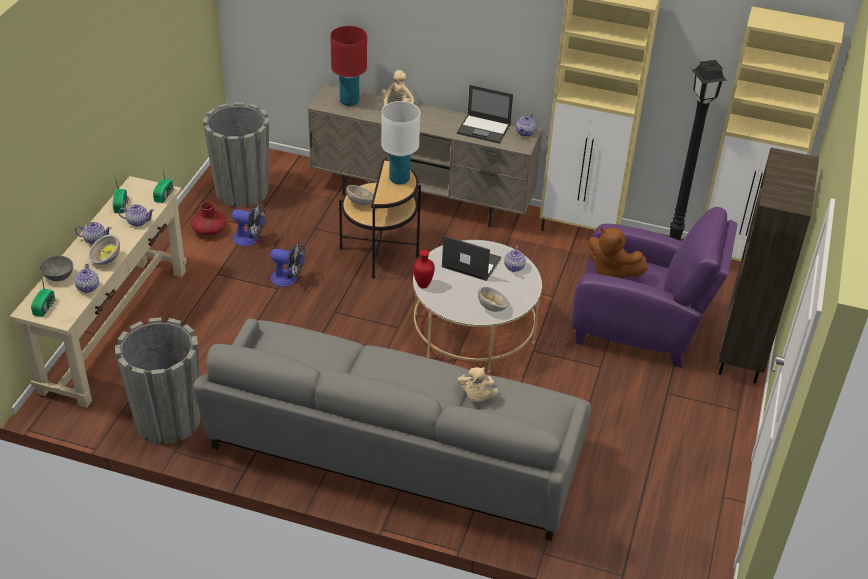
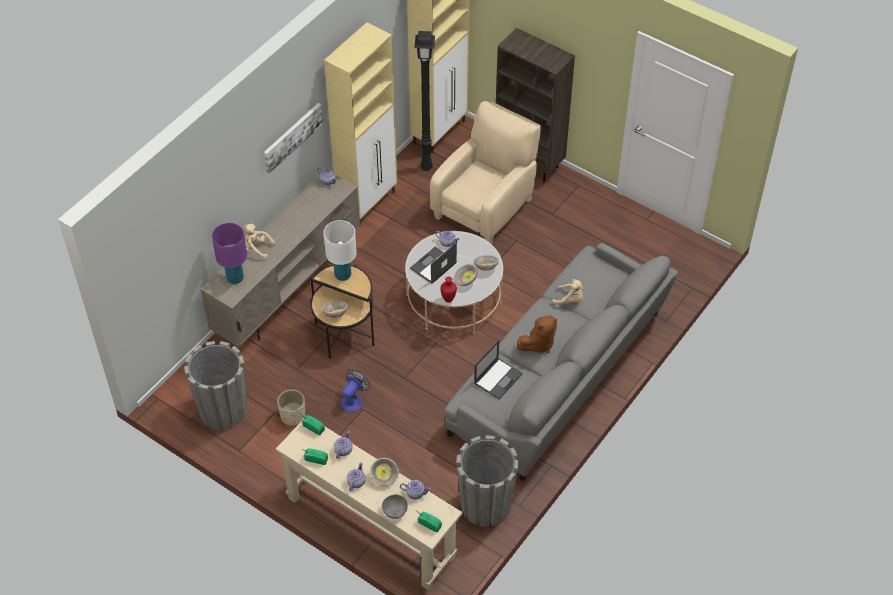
camera: 70 degrees left, 10 degrees up
(209, 230) = (267, 442): red vase -> none
(250, 239) = (292, 416): fan -> beige planter
(349, 101) = (235, 278): red table lamp -> purple table lamp
(460, 294) = (465, 281): none -> bowl
(484, 129) = (312, 203): laptop -> laptop (498, 378)
(504, 35) = (292, 137): none -> picture
(611, 271) = (473, 191): brown plush toy -> brown plush toy (538, 344)
(641, 327) = (486, 206): purple armchair -> beige armchair

